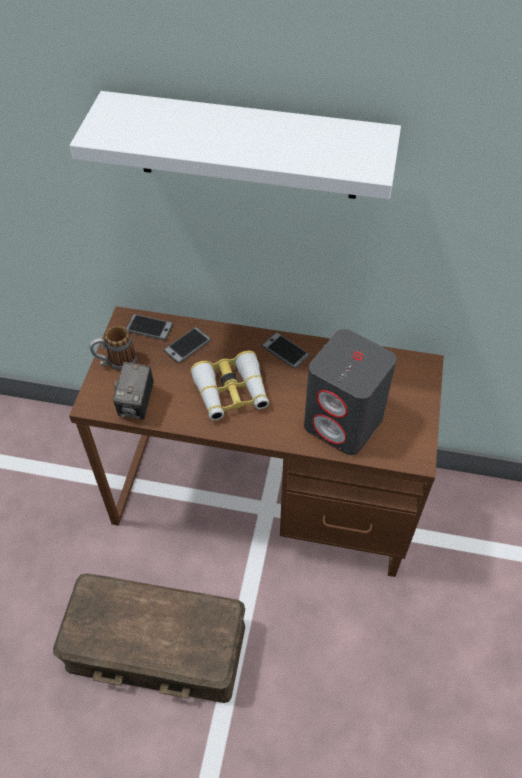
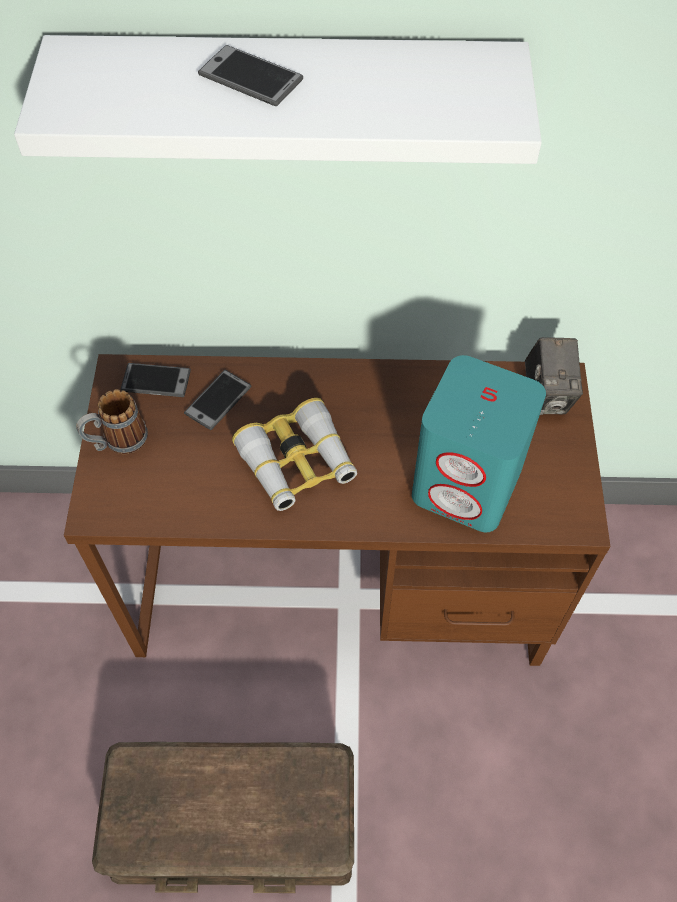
camera: 10 degrees left, 5 degrees up
(137, 404) = (162, 502): camera -> camera (546, 395)
(285, 351) = (362, 388): phone -> phone (251, 77)
(344, 422) = (467, 484): grey speaker -> turquoise speaker

